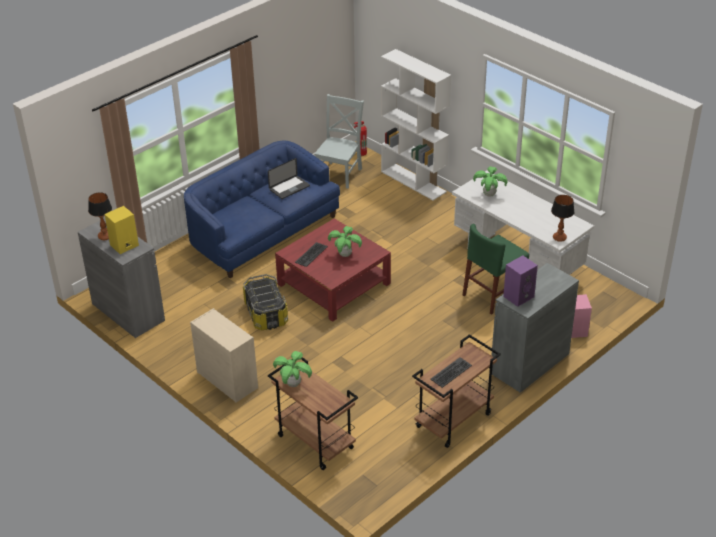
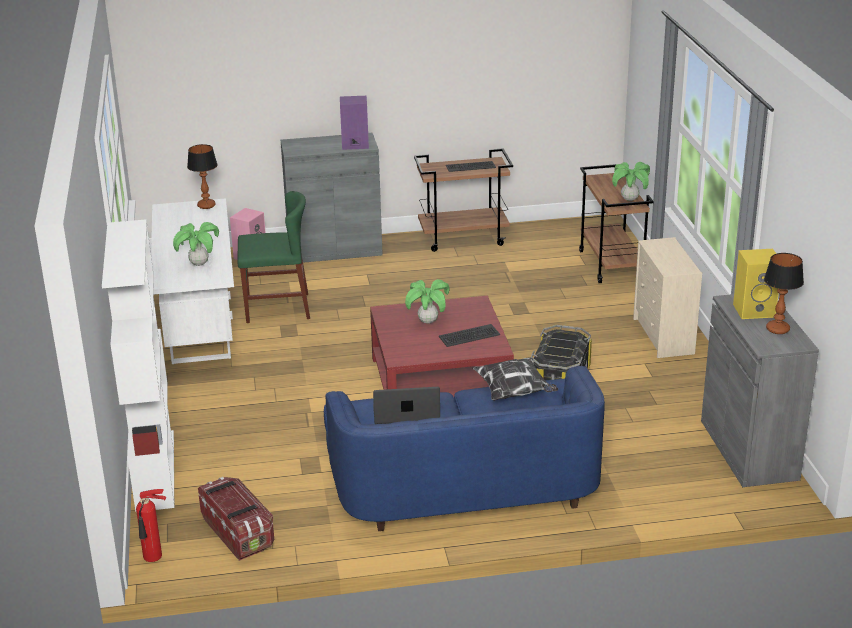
camera: 145 degrees left, 10 degrees down
(248, 220) = (514, 392): none -> pillow
(340, 174) = (238, 532): grey chair -> storage box

